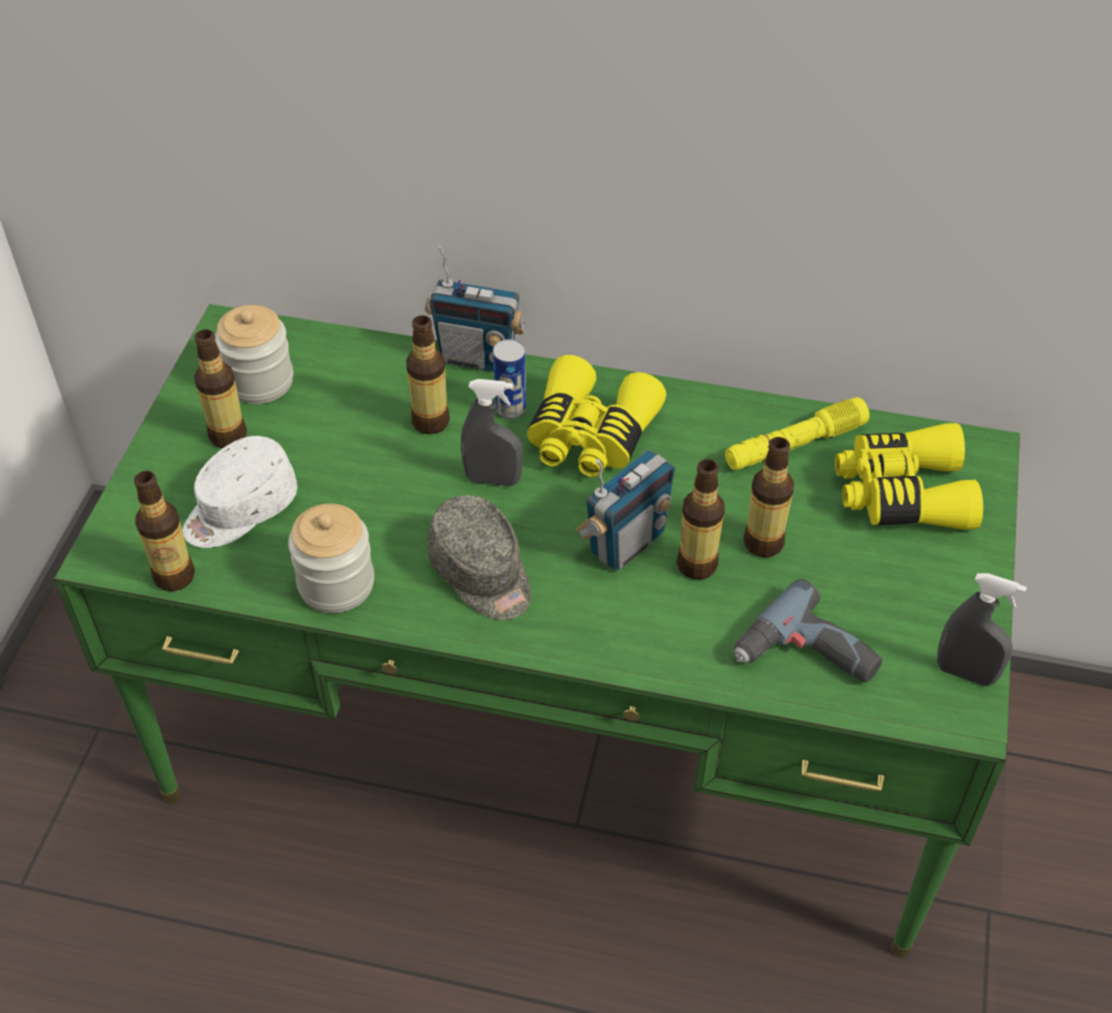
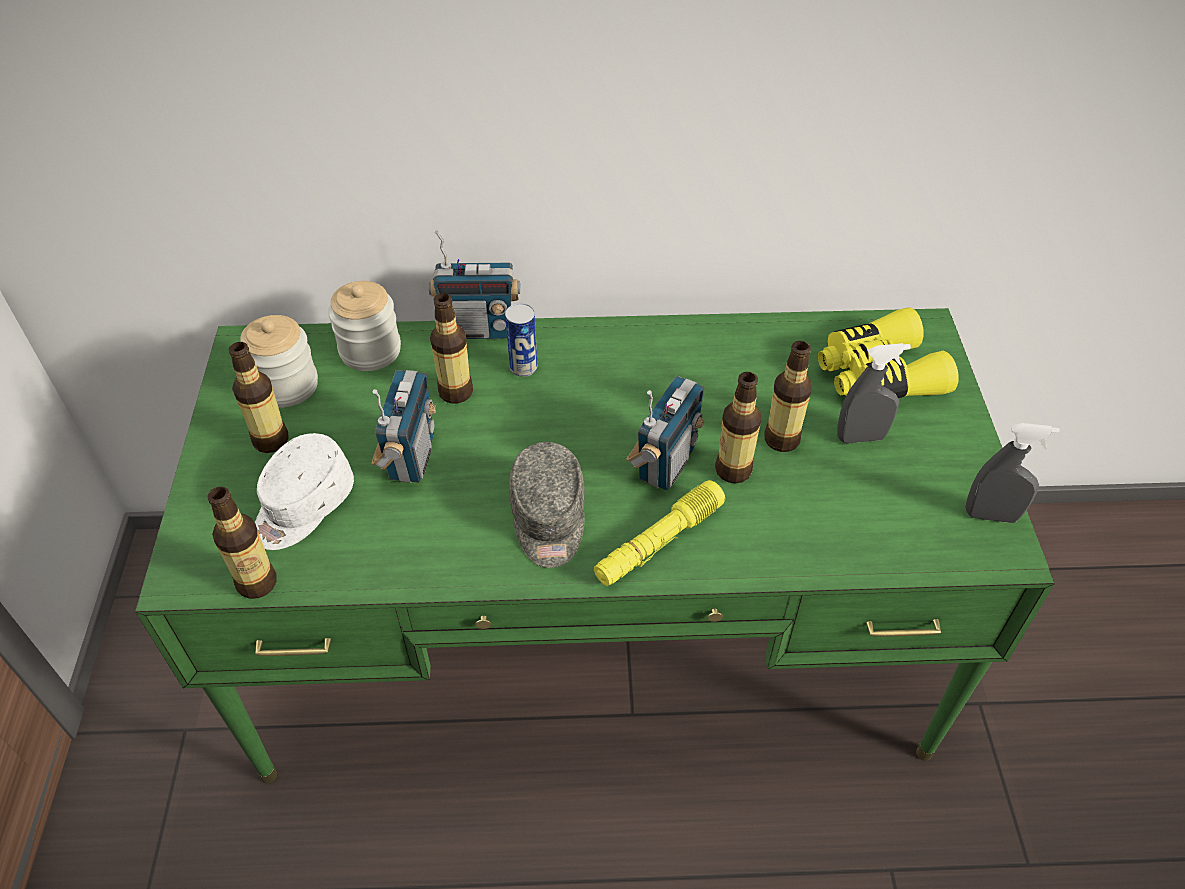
camera: 15 degrees left, 0 degrees up
(336, 584) = (416, 556): jar -> jar (370, 350)
(362, 482) = (410, 457): none -> radio
(482, 574) = (548, 518): grey cap -> grey cap turned 45 degrees clockwise
(493, 479) = (529, 432): grey spray bottle -> grey spray bottle (861, 437)
(589, 436) = (600, 377): yellow binoculars -> none
(794, 445) = (775, 352): yellow flashlight -> yellow flashlight (659, 542)
(807, 658) = (857, 532): power drill -> none

